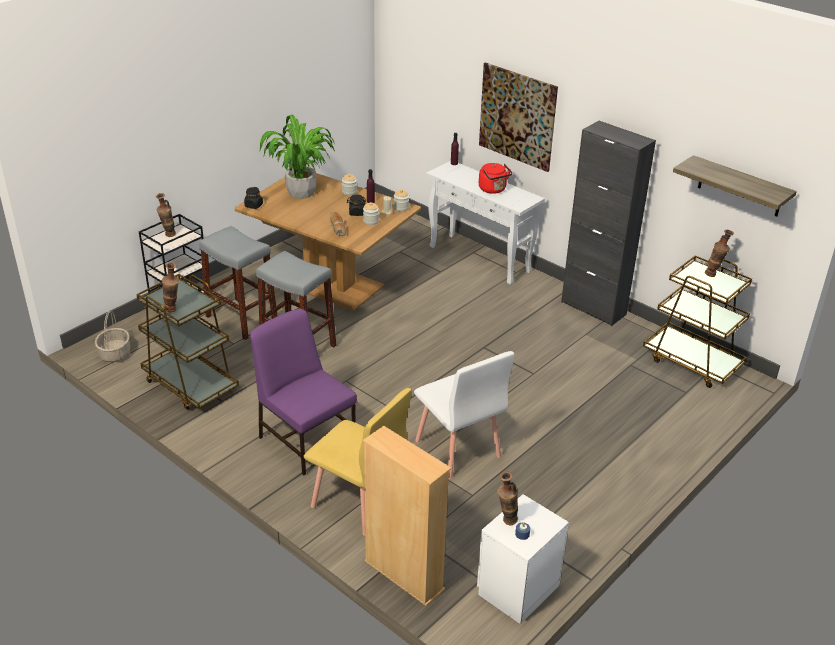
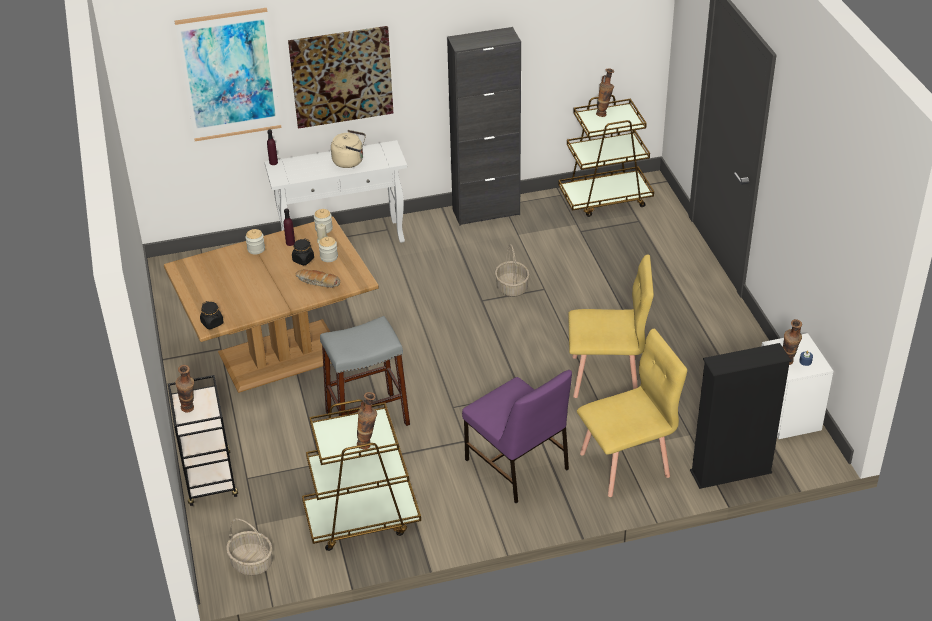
camera: 55 degrees left, 5 degrees up
(241, 319) = (281, 442): grey stool -> none
(301, 193) = (222, 281): potted plant -> none
(306, 439) = (517, 466): purple chair -> purple chair turned 120 degrees counterclockwise
(404, 575) = (731, 472): beige bookcase -> black bookcase
(443, 72) = (229, 75): none -> picture
(457, 449) = (606, 377): white chair -> yellow chair
(493, 190) = (350, 161): red kettle -> beige kettle
(515, 356) = (511, 288): none -> basket
(740, 187) = (598, 28): shelf -> none

